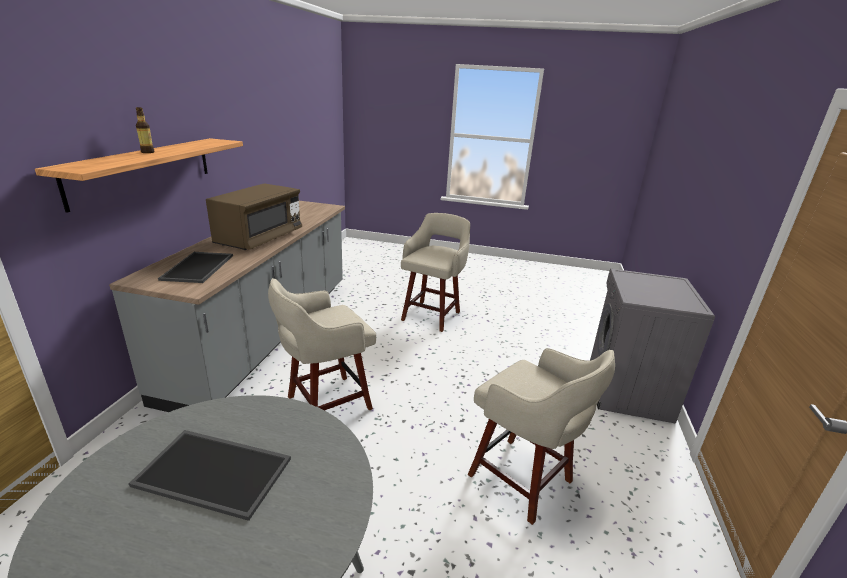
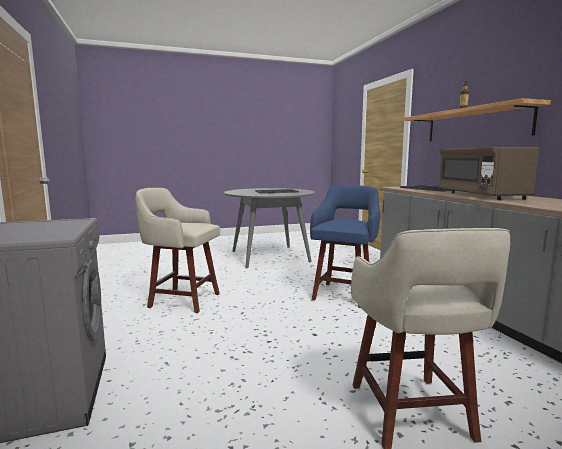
camera: 150 degrees right, 15 degrees down
(325, 404) = (344, 294): beige stool -> blue stool

